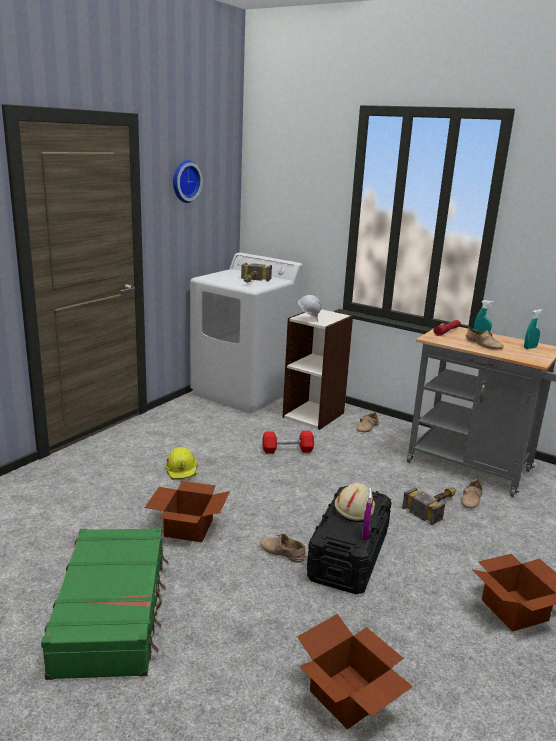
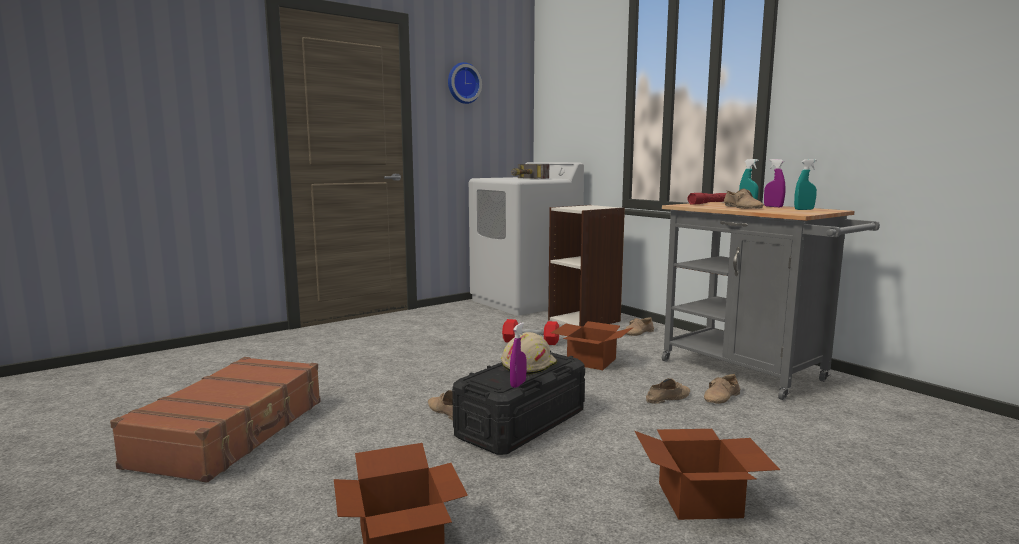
camera: 20 degrees right, 10 degrees down
(113, 612) = (232, 432): green suitcase -> brown suitcase
(182, 470) = (408, 346): yellow hard hat -> none
(187, 527) = (370, 383): cardboard box -> cardboard box (590, 361)
(308, 320) = (569, 208): white hard hat -> none
(435, 506) = (667, 397): hammer -> beige shoe
(502, 340) = (773, 206): none -> purple spray bottle

